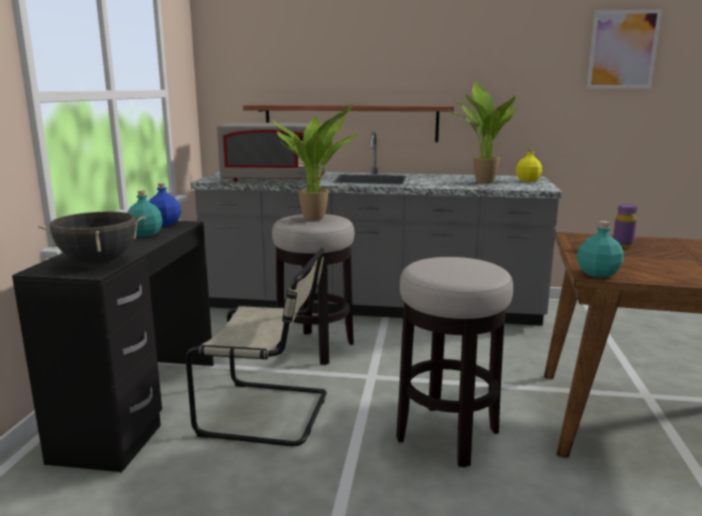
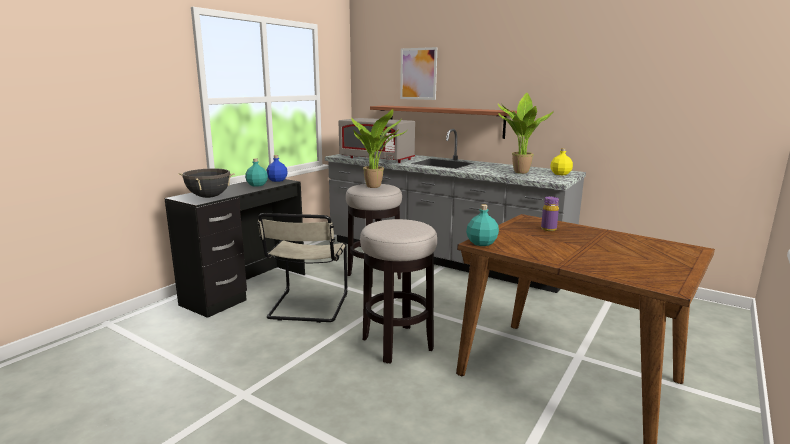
camera: 25 degrees right, 0 degrees up
(269, 413) = (307, 307): beige chair -> beige chair turned 60 degrees clockwise
(622, 50) = (660, 67): picture -> picture (418, 74)

